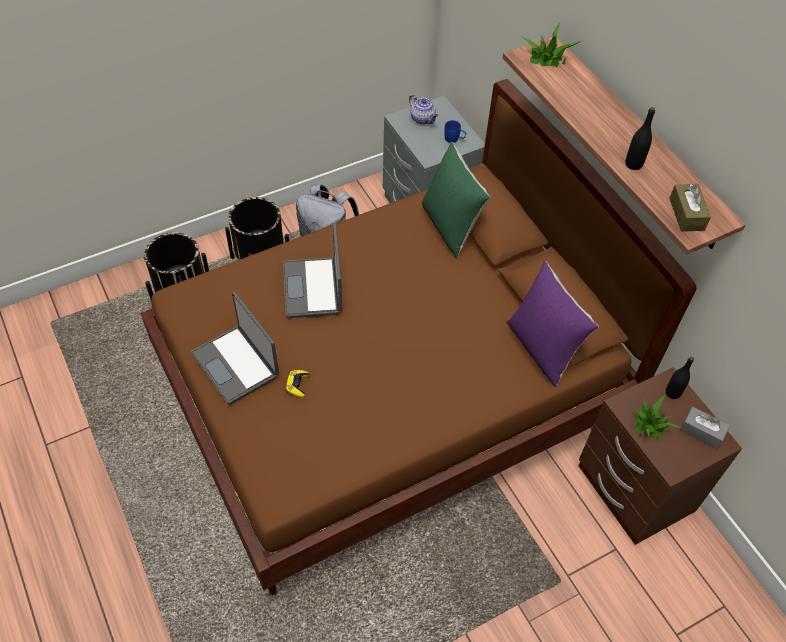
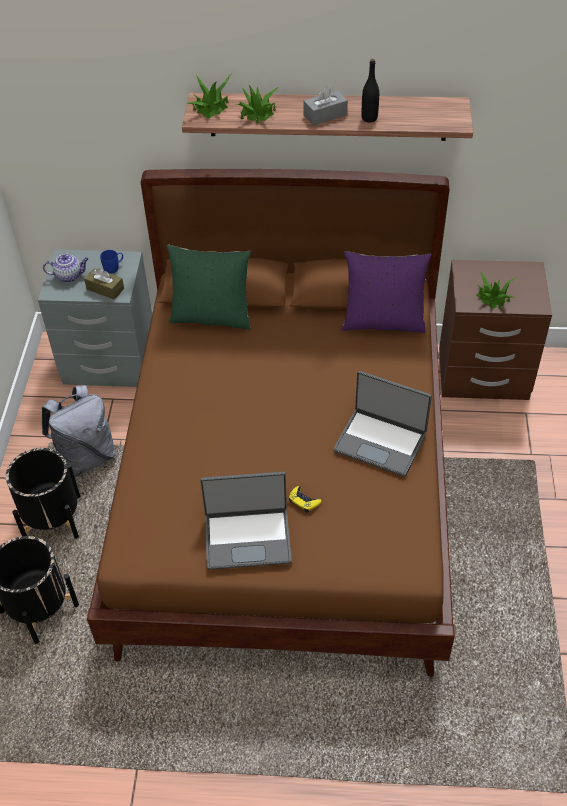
camera: 55 degrees left, 5 degrees down
(314, 288) = (205, 441): laptop -> laptop (380, 442)
(567, 88) = (257, 113): none -> potted plant
(672, 393) = (474, 271): black bottle -> none
(686, 214) = (439, 117): brown tissue box -> brown tissue box (105, 289)
(702, 431) = (517, 274): grey tissue box -> grey tissue box (325, 115)

